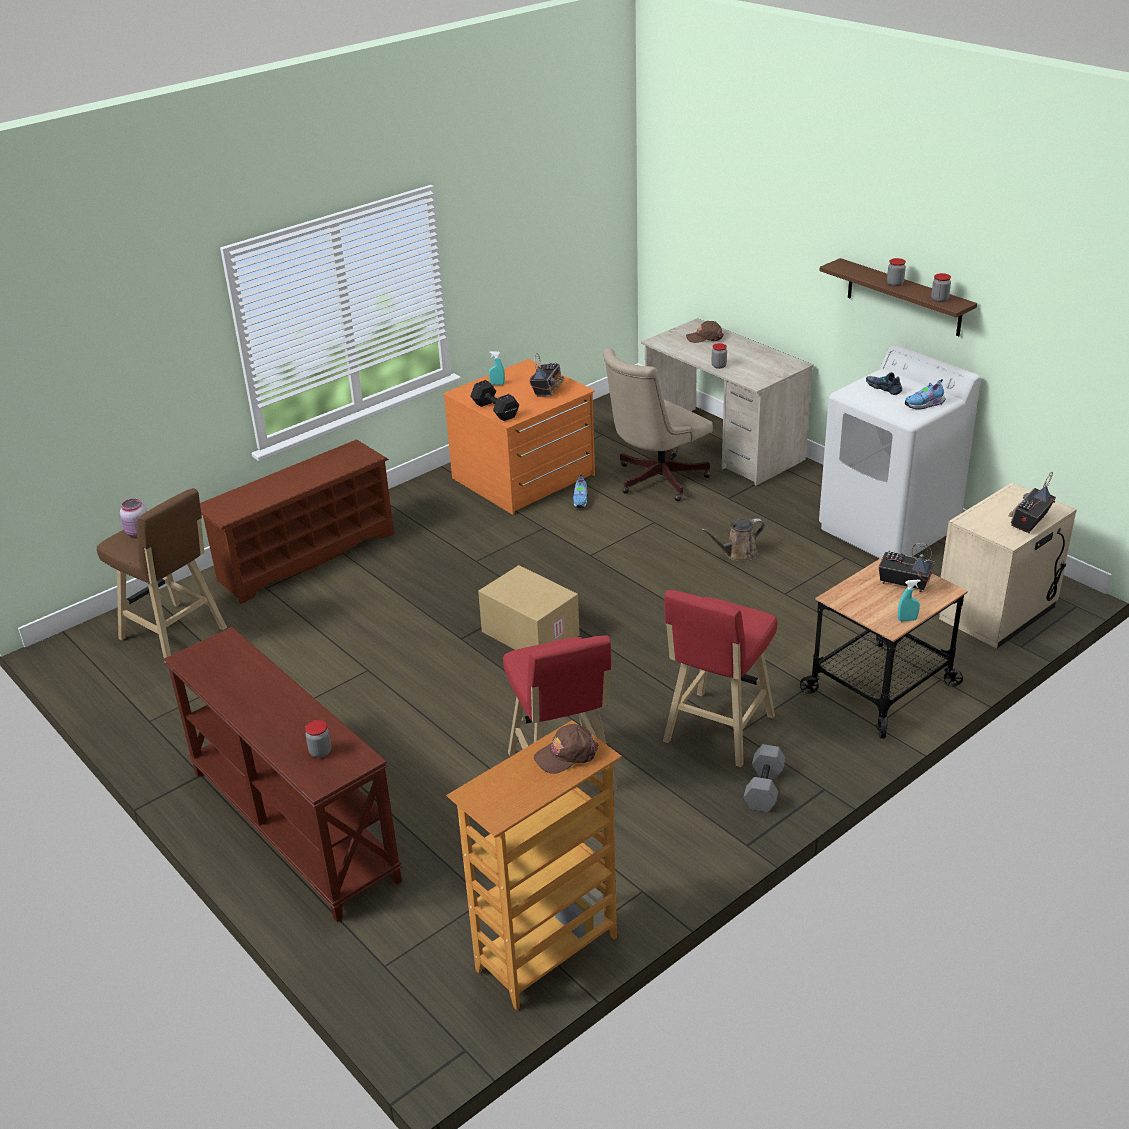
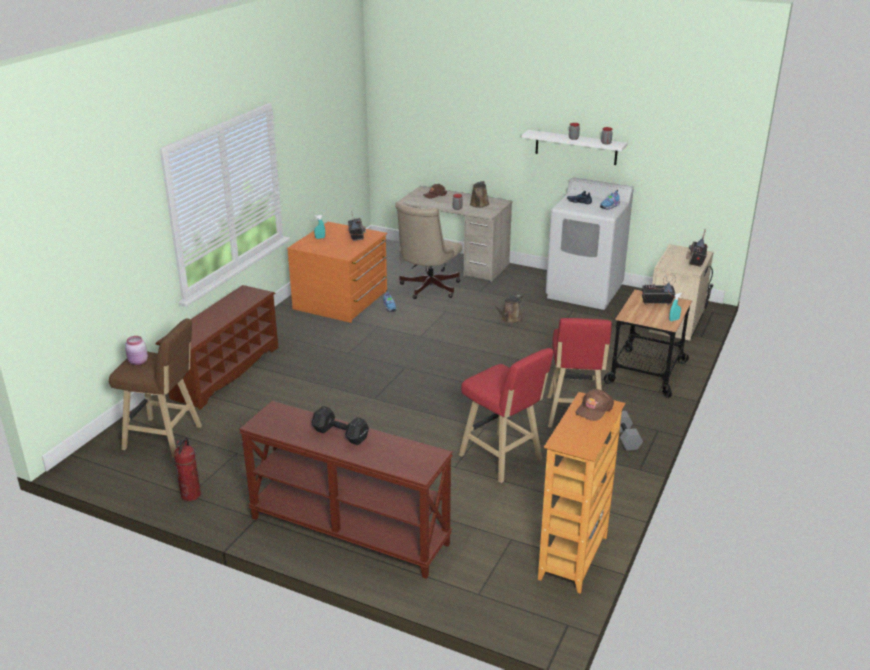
camera: 25 degrees left, 5 degrees down
(151, 722) = (191, 495): none -> fire extinguisher
(320, 752) = (404, 456): jar -> none
(495, 411) = (333, 252): black dumbbell -> black dumbbell (341, 435)
(528, 634) = (417, 387): cardboard box -> none
(756, 364) = (479, 205): none -> brown watering can
(904, 297) = (576, 147): brown shelf -> white shelf

